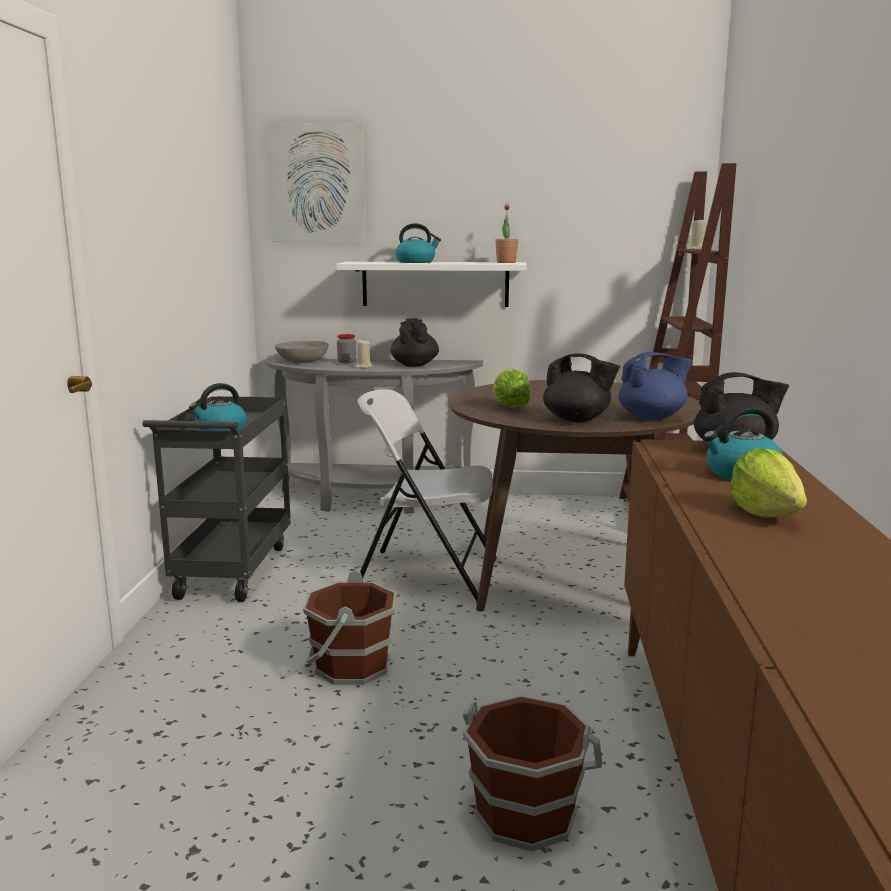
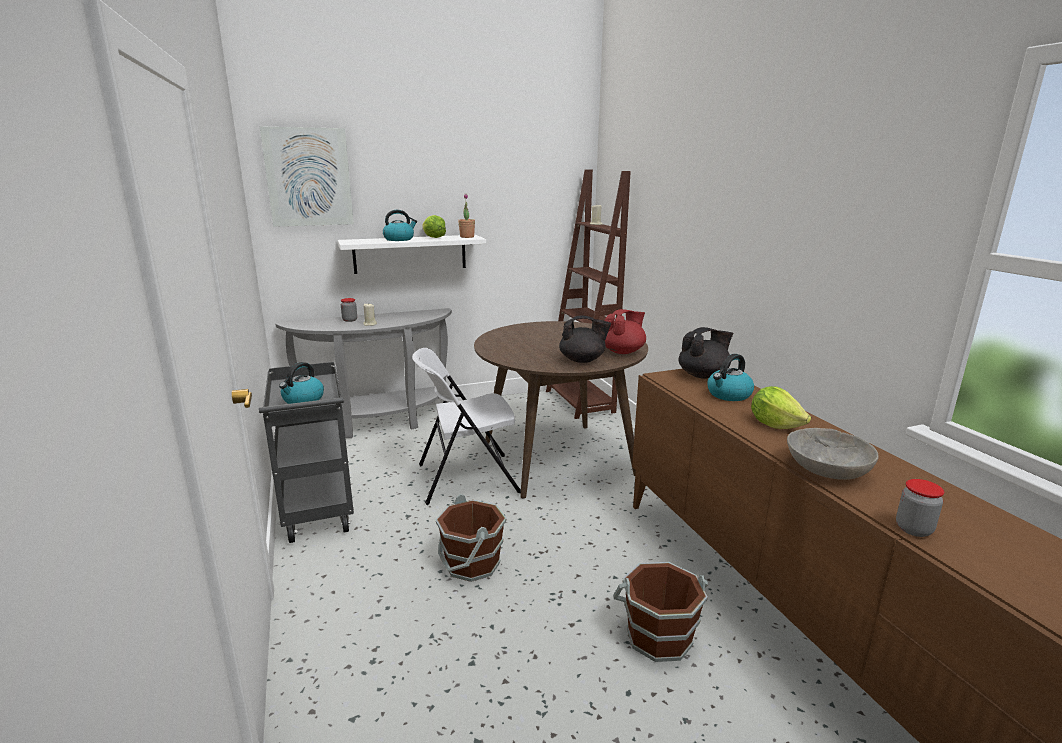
camera: 25 degrees left, 5 degrees up
(302, 361) = (312, 323): grey bowl -> grey bowl (826, 469)
(414, 365) = (406, 318): black teapot -> none
(509, 407) = (526, 354): lettuce -> lettuce (433, 238)
(652, 417) = (623, 352): blue teapot -> red teapot
(811, 660) = (913, 529): none -> jar

